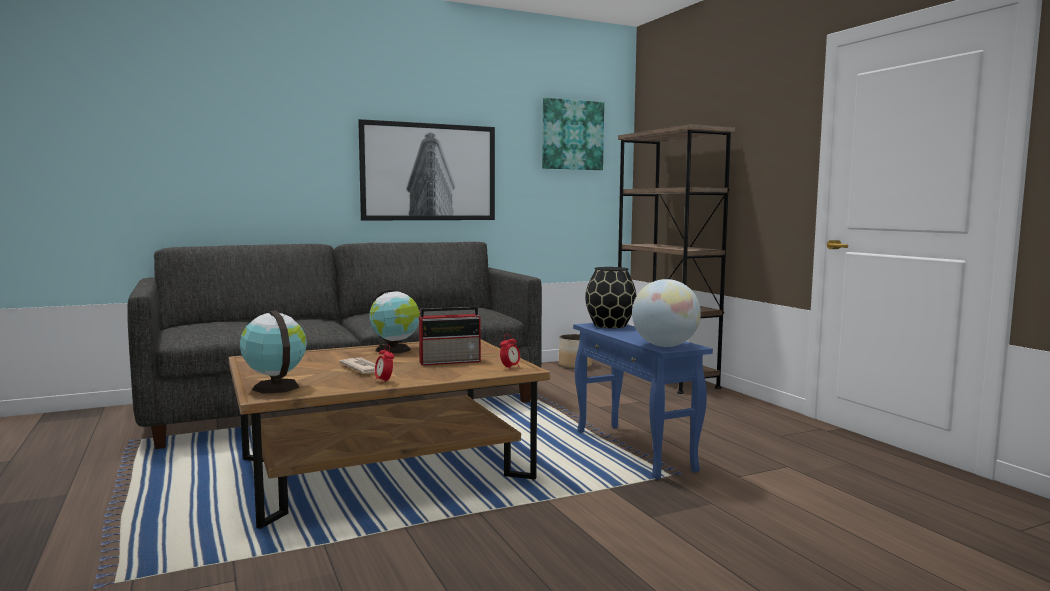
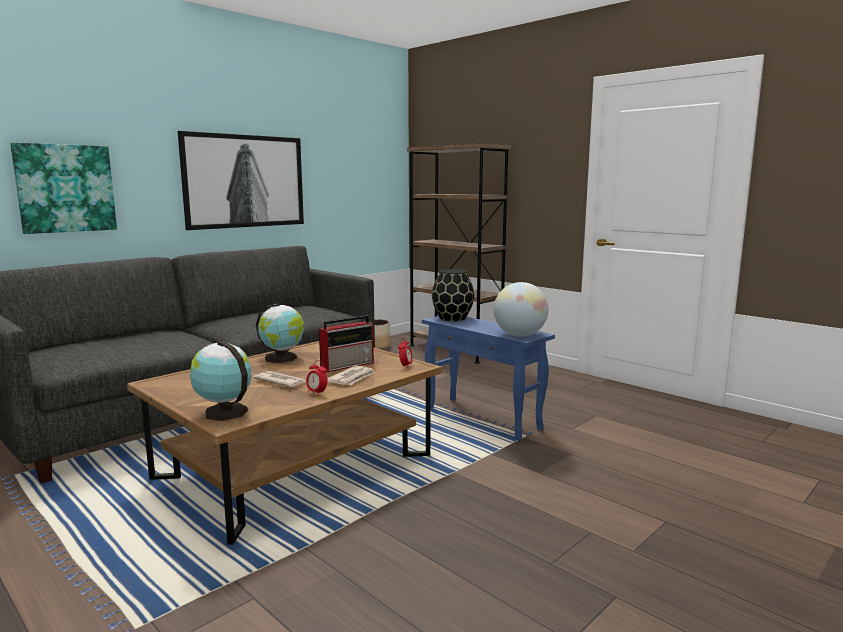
camera: 20 degrees left, 5 degrees up
(438, 373) = (352, 378): none -> newspaper
(572, 135) = (362, 145): picture -> picture (65, 188)

